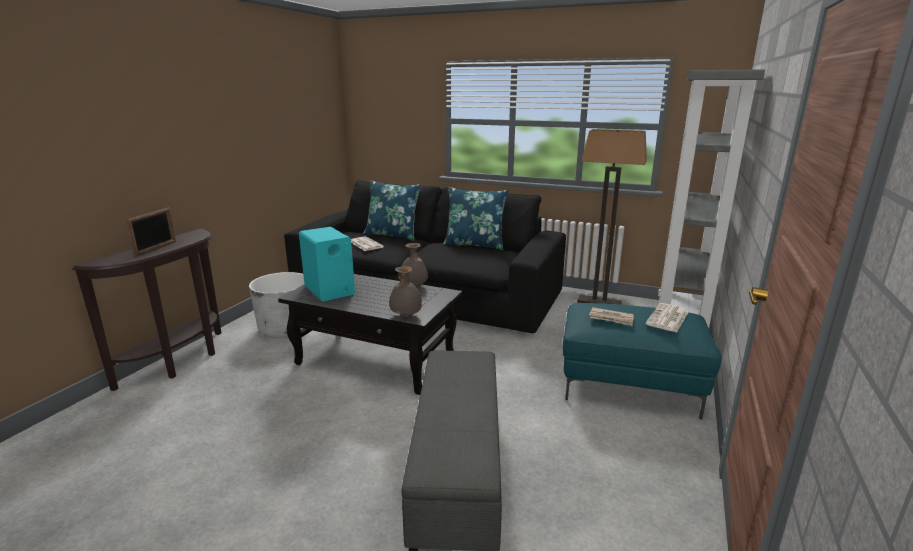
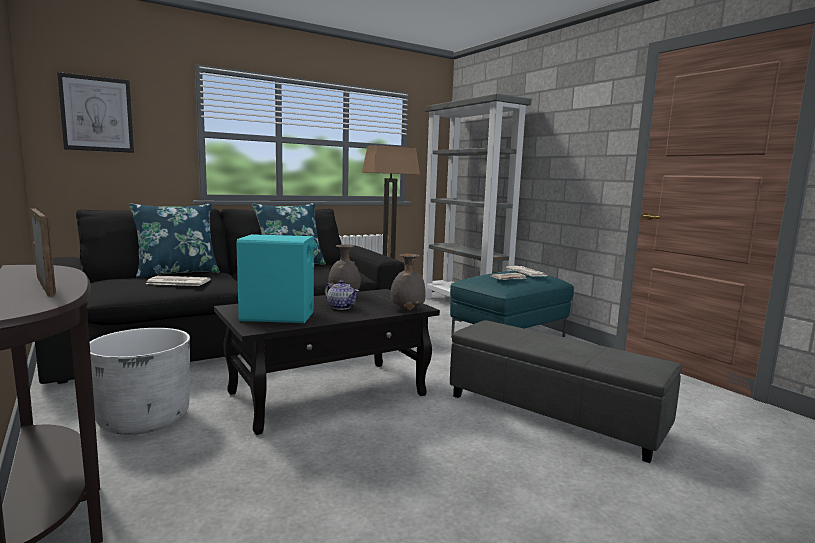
camera: 55 degrees left, 10 degrees down
(379, 296) = (341, 307): none -> teapot
(383, 109) = (97, 114): none -> picture

